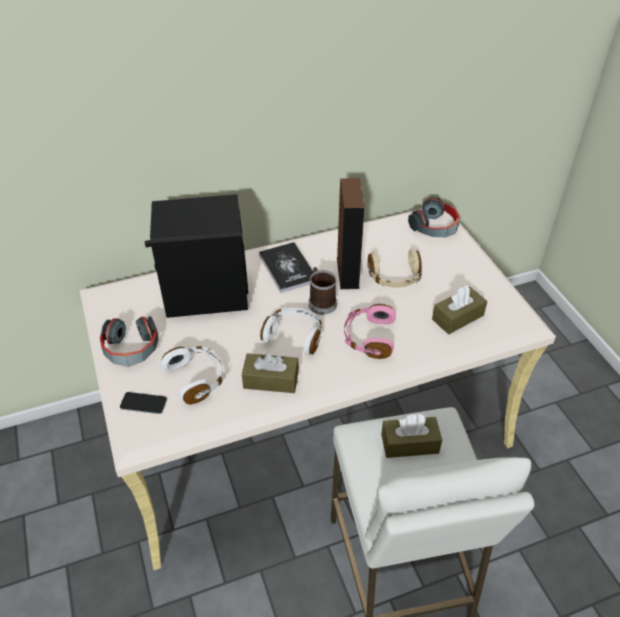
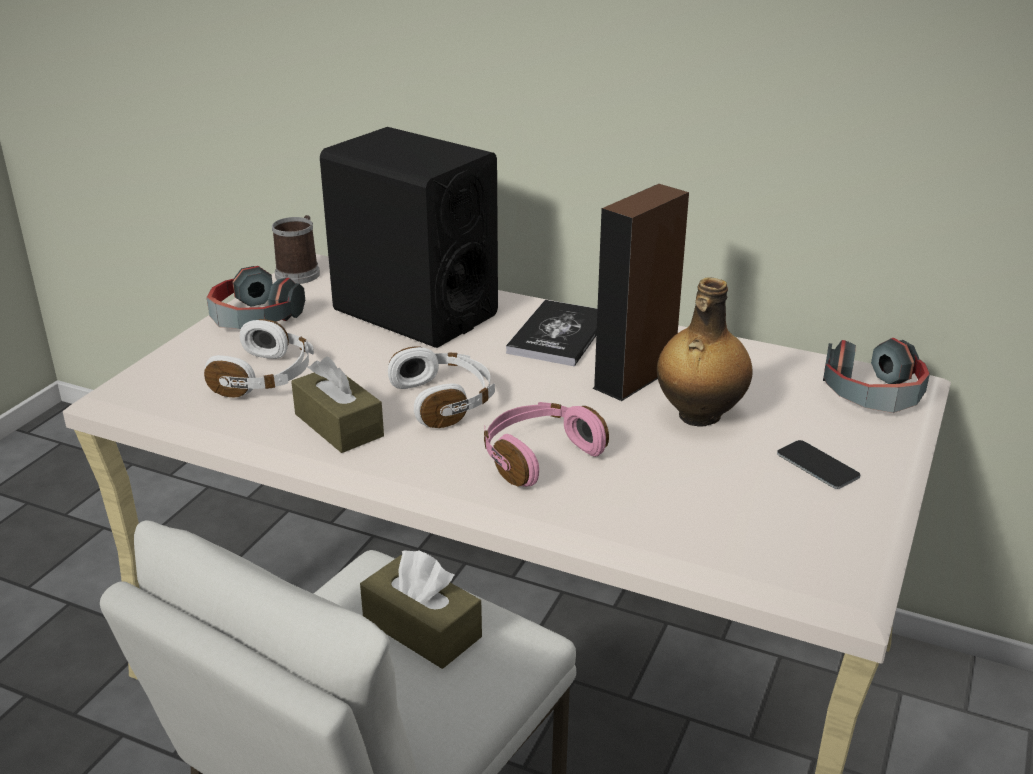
camera: 45 degrees right, 15 degrees down
(143, 403) = (179, 367): phone -> phone (817, 465)
(321, 302) = (541, 387): mug -> mug (300, 272)
(395, 277) = (698, 416): beige headphones -> bottle
(457, 317) = (722, 510): brown tissue box -> none

